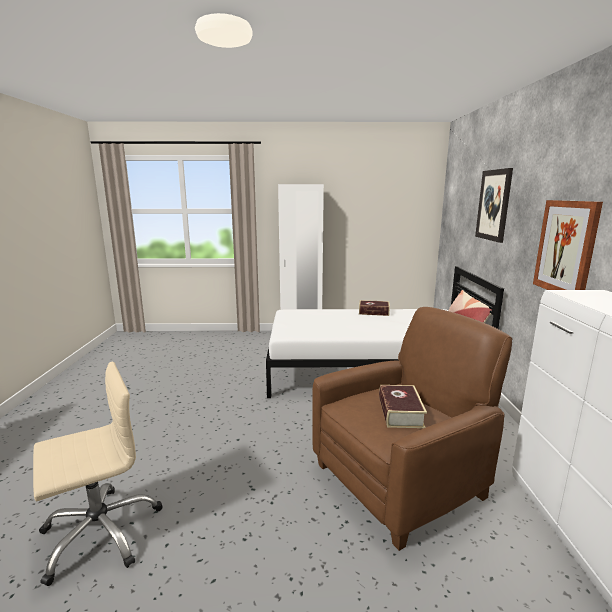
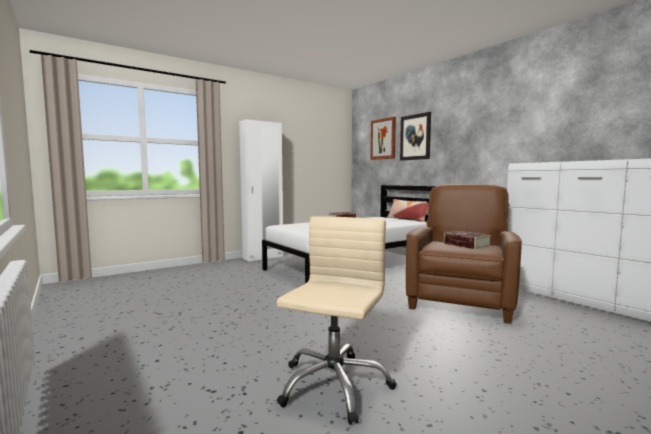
camera: 35 degrees left, 10 degrees down
(566, 247) = (489, 149): picture -> picture (383, 139)

